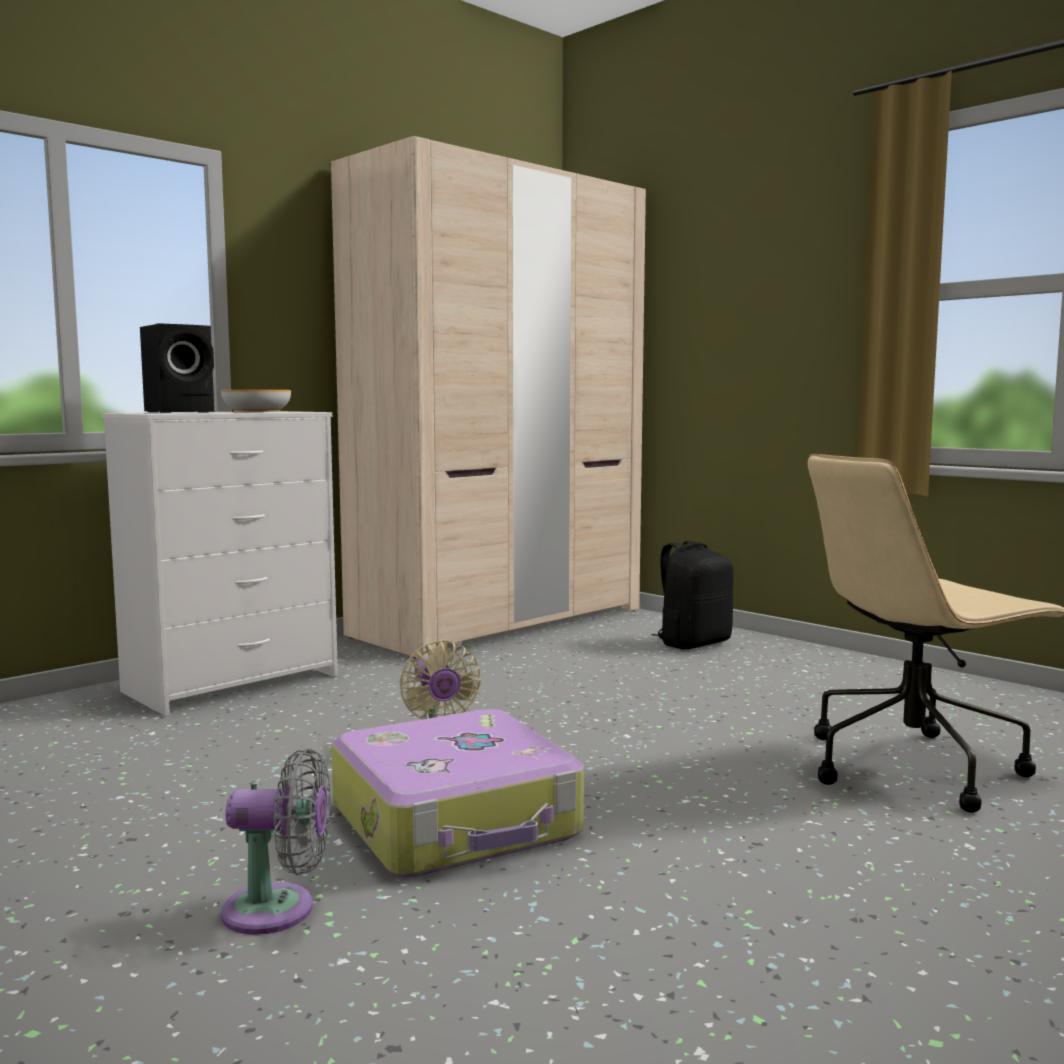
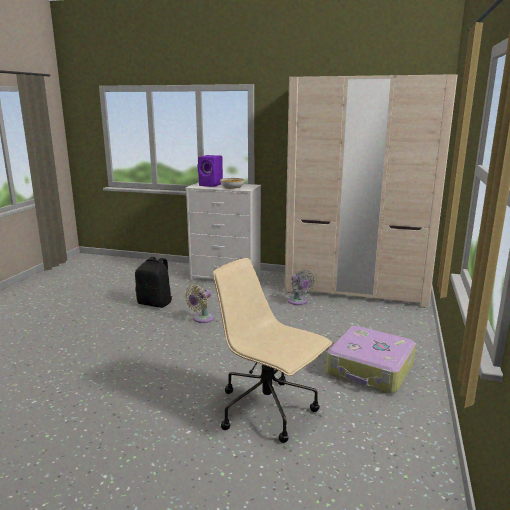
camera: 60 degrees right, 10 degrees up
(182, 412) = (211, 185): black speaker -> purple speaker
(278, 910) = (81, 334): grey fan -> grey fan (298, 302)
(457, 821) = (145, 339): suitcase -> suitcase (370, 370)
(693, 643) = (388, 331): black backpack -> black backpack (155, 303)

